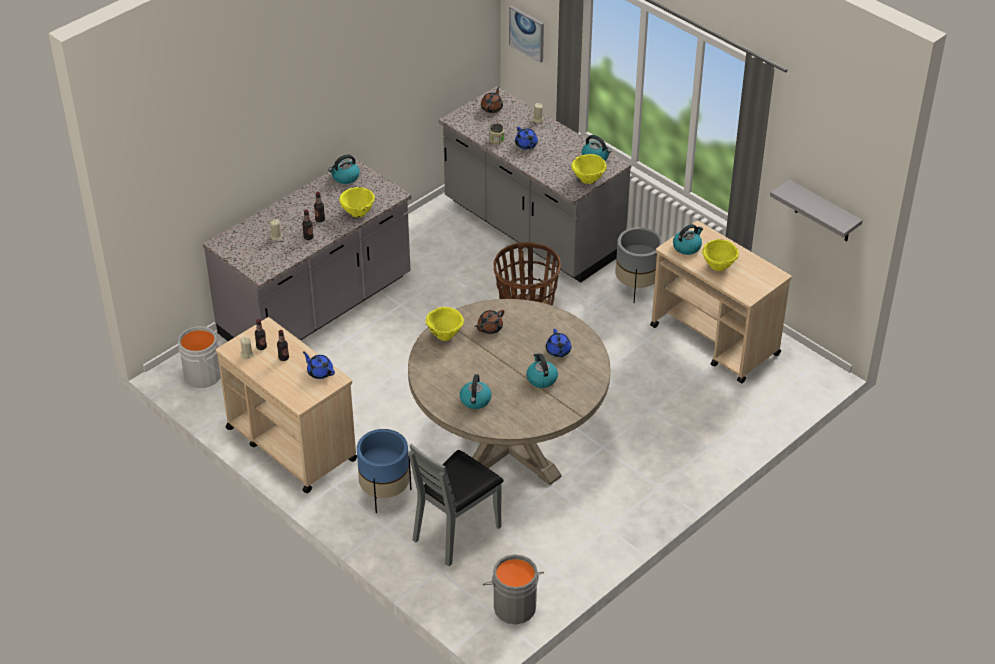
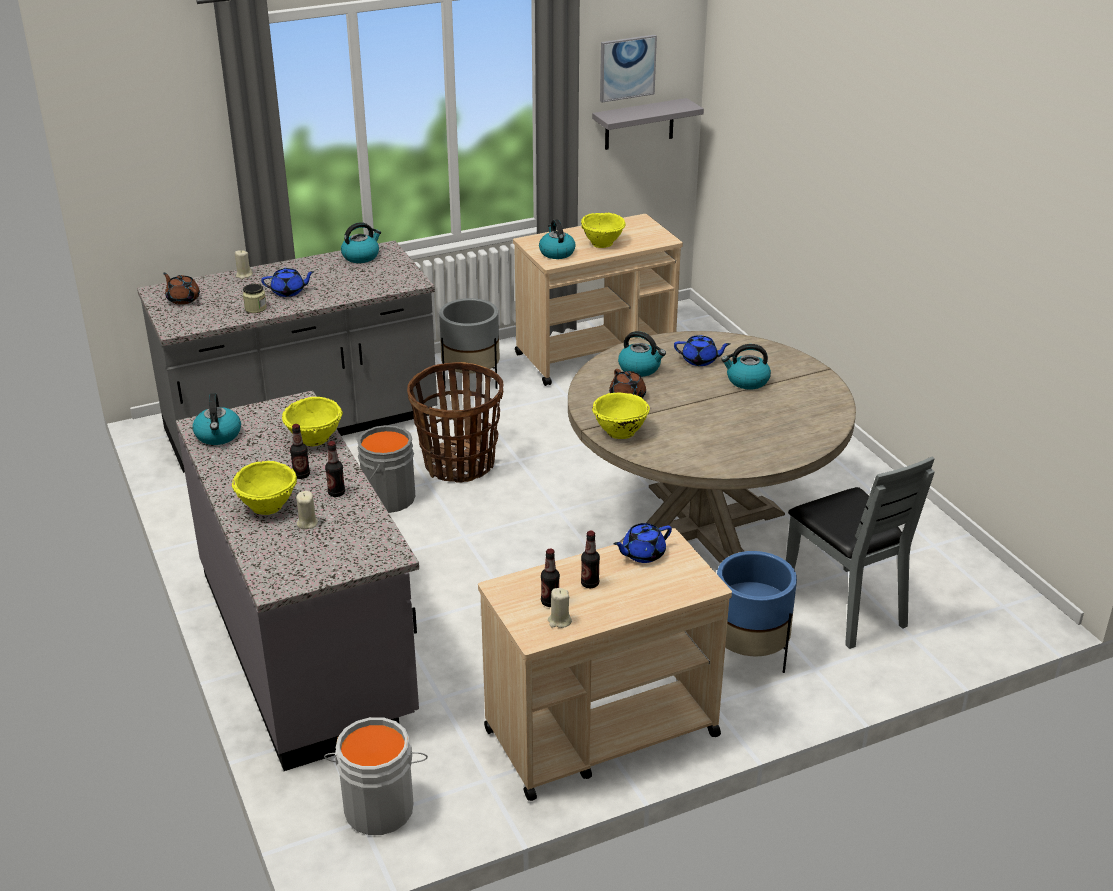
camera: 70 degrees left, 10 degrees down
(475, 400) = (768, 434): kettle -> kettle (640, 368)
(514, 606) = (989, 587): grey bucket -> grey bucket (386, 498)
(527, 33) = (150, 182): picture -> picture (627, 68)
(588, 179) = (399, 268): yellow bowl -> yellow bowl (268, 506)

